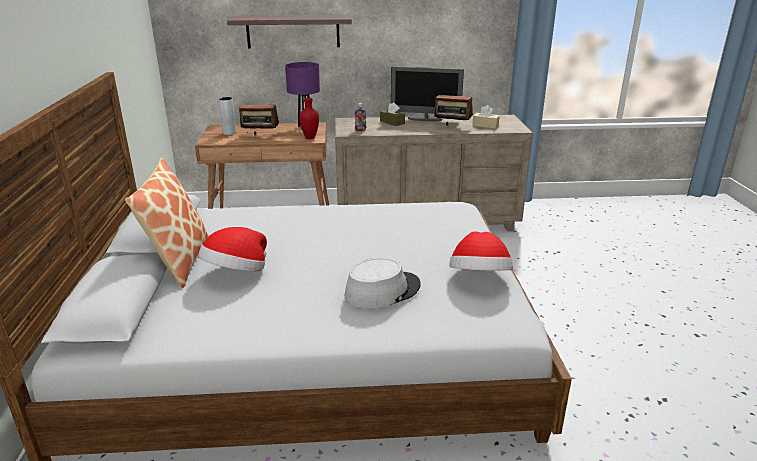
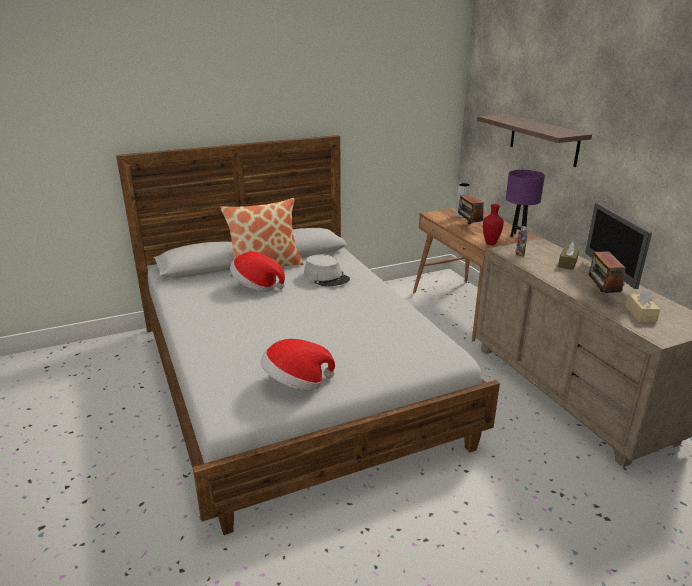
camera: 70 degrees right, 0 degrees up
(382, 290) = (251, 340): grey hat -> grey hat (326, 277)

